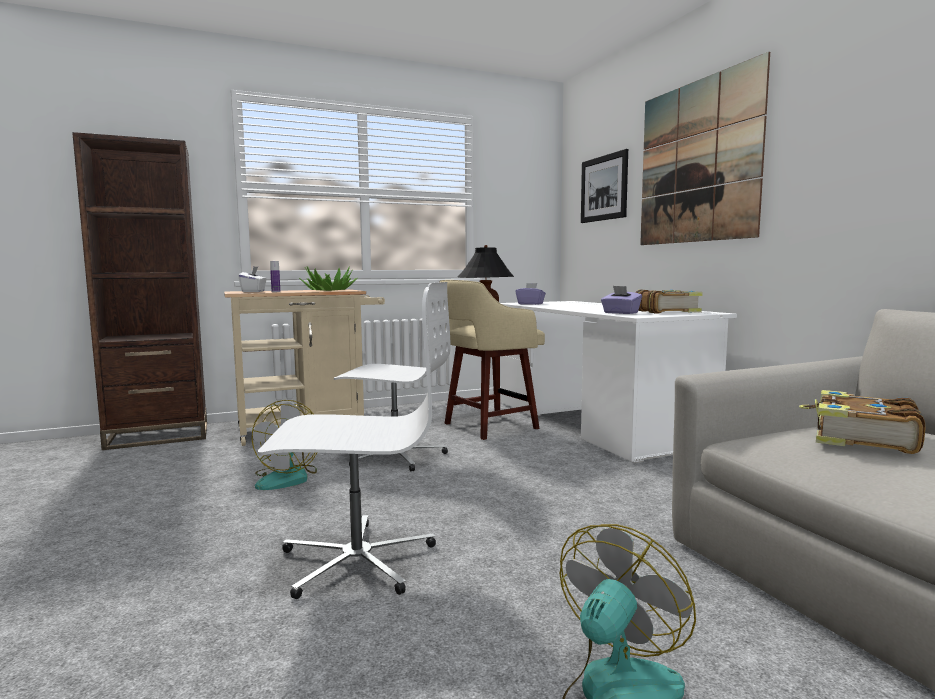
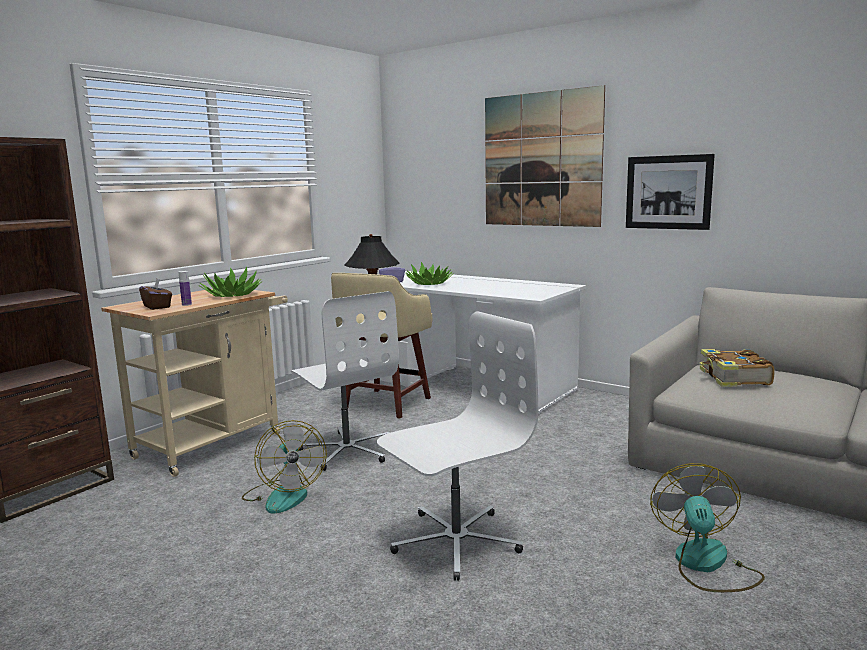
camera: 30 degrees left, 5 degrees up
(254, 291) = (157, 307): white tissue box -> brown tissue box
(395, 455) = (347, 450): white office chair -> white office chair turned 75 degrees clockwise
(560, 306) = (429, 283): none -> potted plant
(604, 188) = (439, 168): picture -> picture (668, 192)
(620, 313) = (510, 293): purple tissue box -> none
(666, 311) = (535, 286): book -> none

